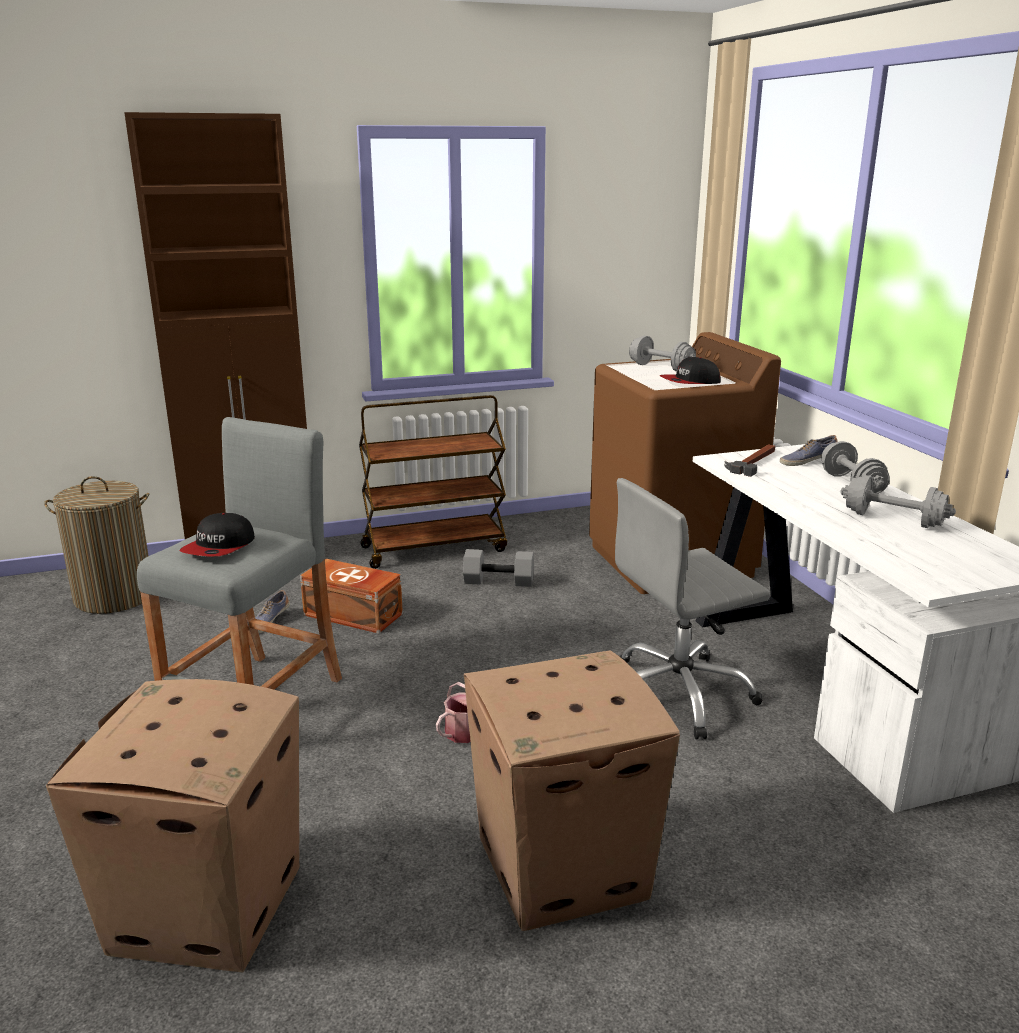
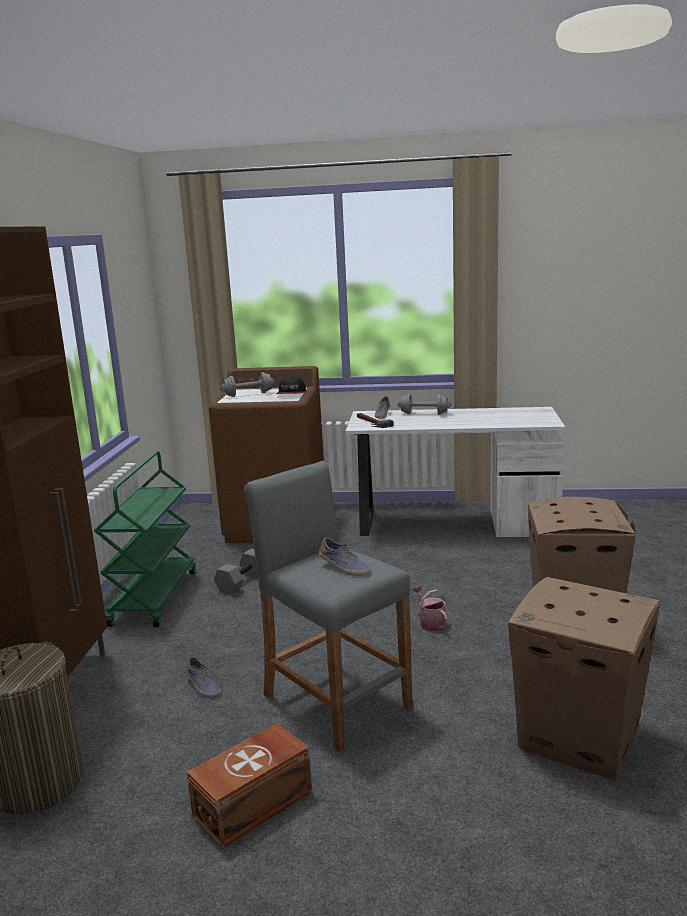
camera: 65 degrees left, 5 degrees down
(219, 547) = (344, 568): cap -> shoe
(353, 615) = (234, 645): brown storage box -> brown storage box (255, 804)
(434, 548) = (154, 597): brown cart -> green cart
(678, 694) = (435, 557): grey office chair -> none
(893, 520) = (476, 416): grey dumbbell -> none

